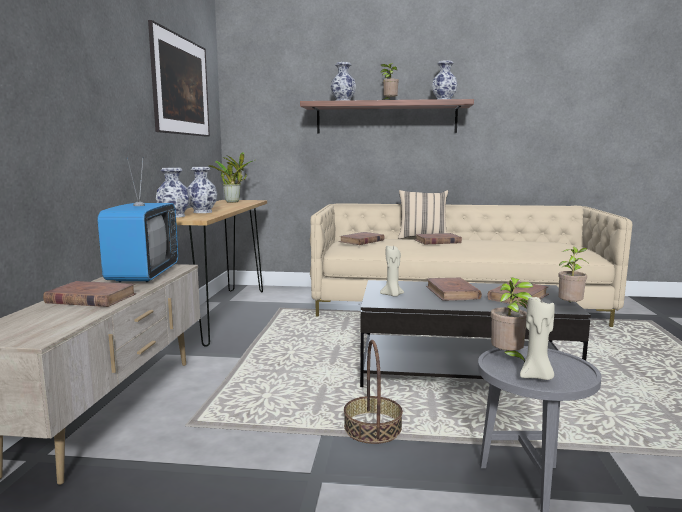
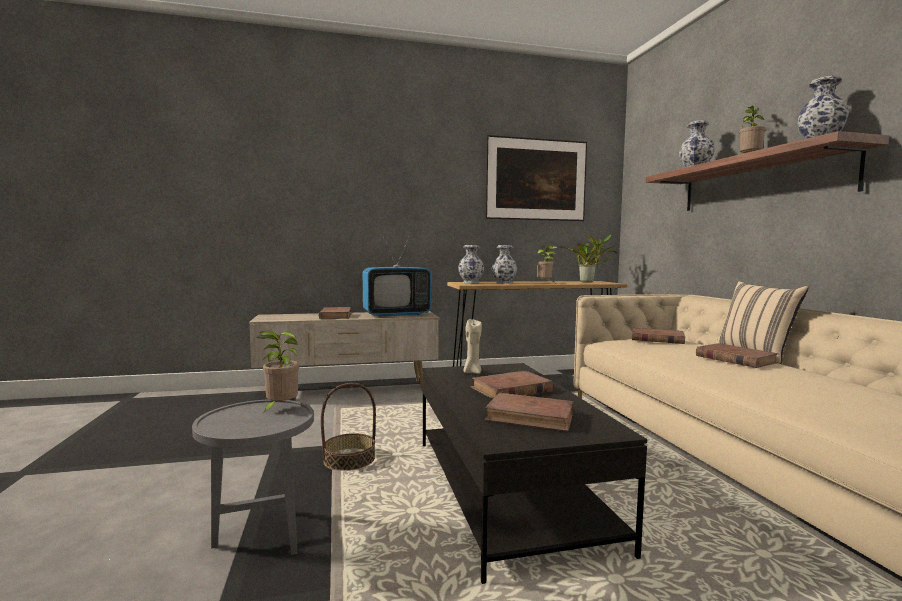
camera: 70 degrees right, 5 degrees down
(536, 377) = (228, 415): beige candle -> none
(570, 307) = (511, 443): potted plant -> potted plant (545, 283)

